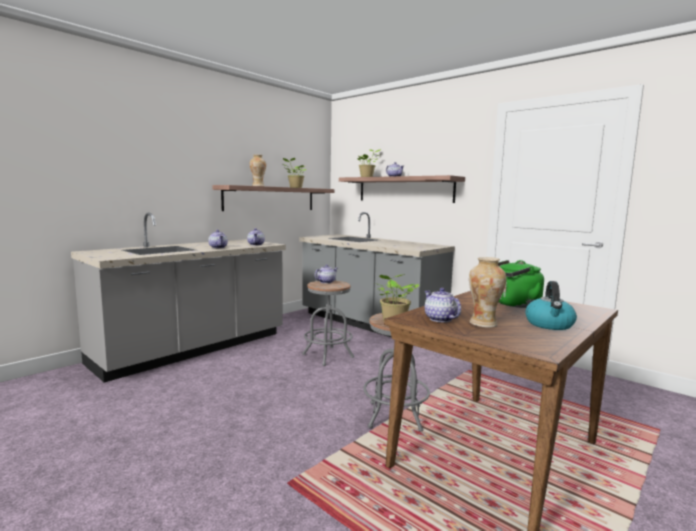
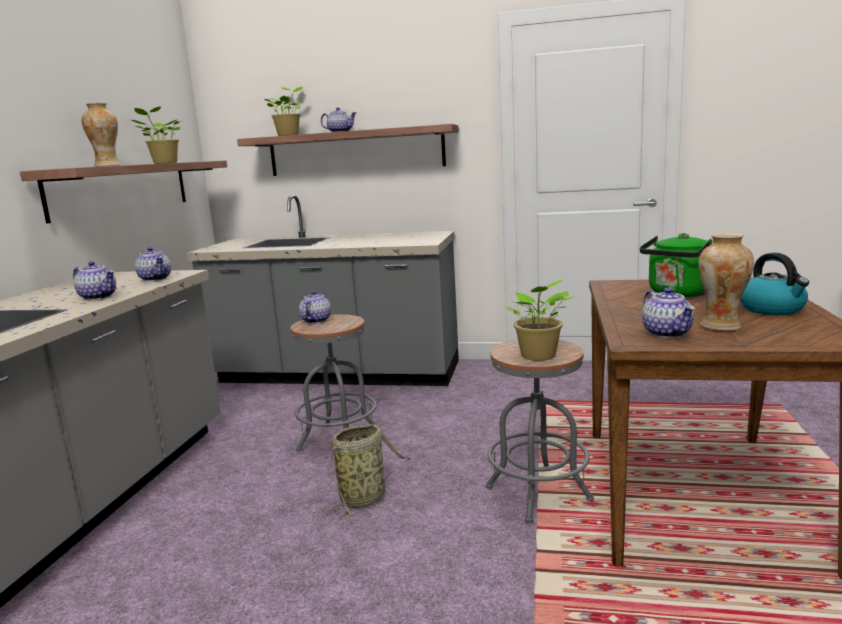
camera: 30 degrees left, 5 degrees up
(305, 385) = (365, 497): none -> basket
(439, 319) = (667, 333): teapot -> teapot turned 135 degrees counterclockwise

